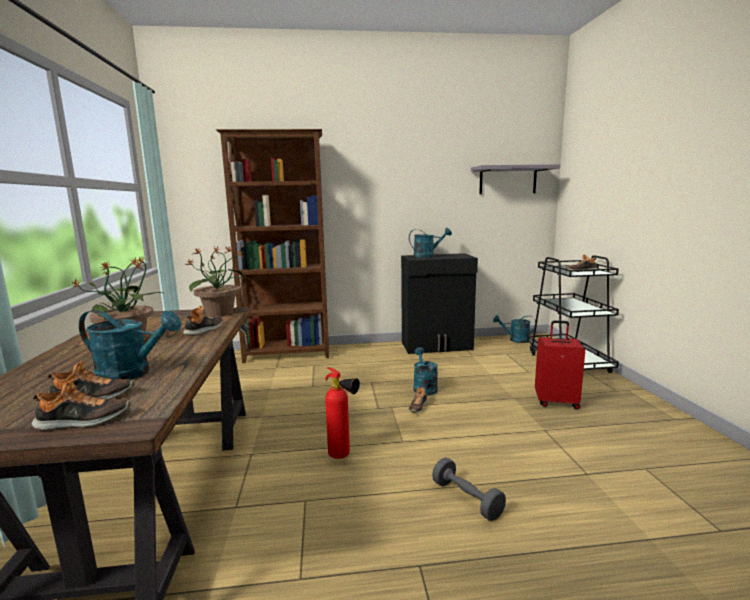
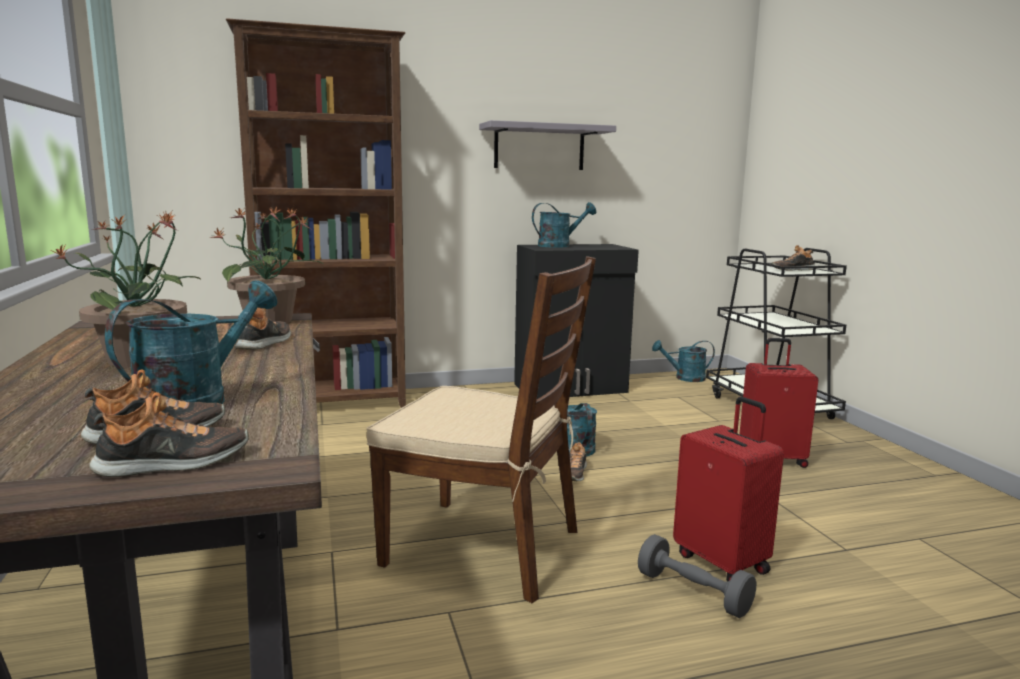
camera: 10 degrees left, 0 degrees up
(132, 374) = (195, 401): turquoise watering can -> turquoise watering can turned 60 degrees counterclockwise
(343, 456) = (485, 547): fire extinguisher -> brown chair
(495, 477) = (722, 562): none -> red suitcase
(508, 180) = (676, 134): grey shelf -> grey shelf (539, 147)

